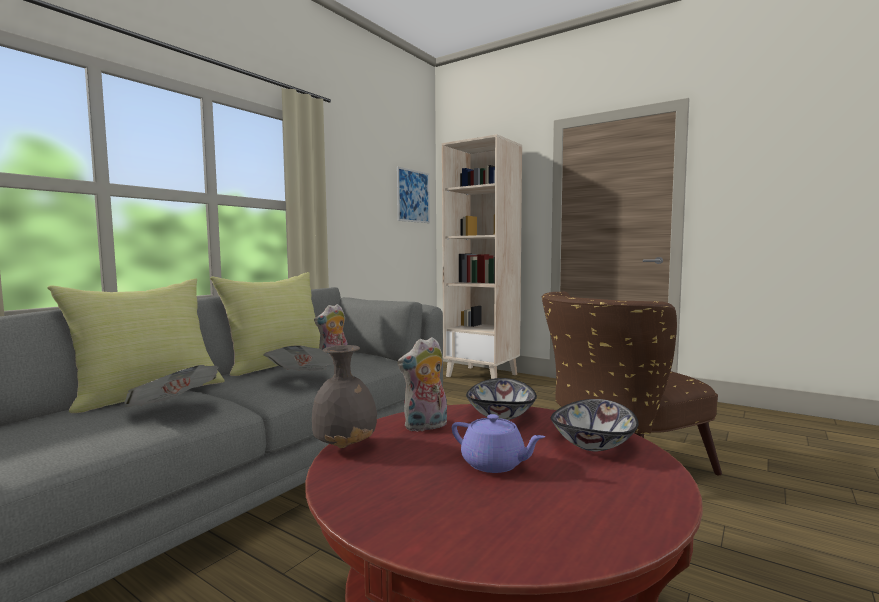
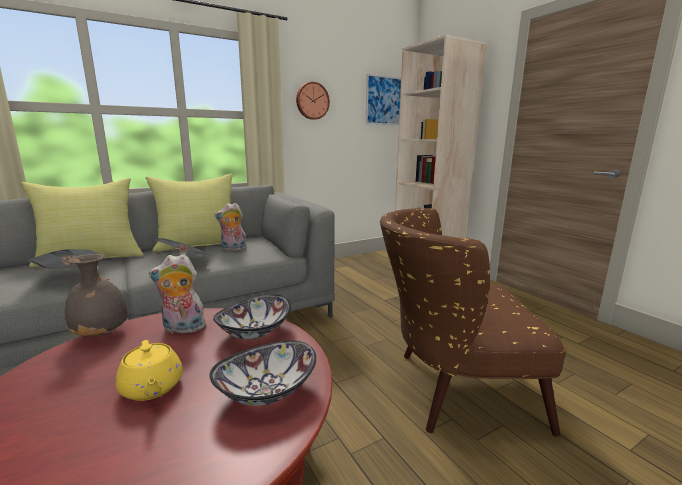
camera: 25 degrees right, 10 degrees up
(348, 192) = (312, 101): none -> wall clock
(494, 464) = (152, 388): purple teapot -> yellow teapot

